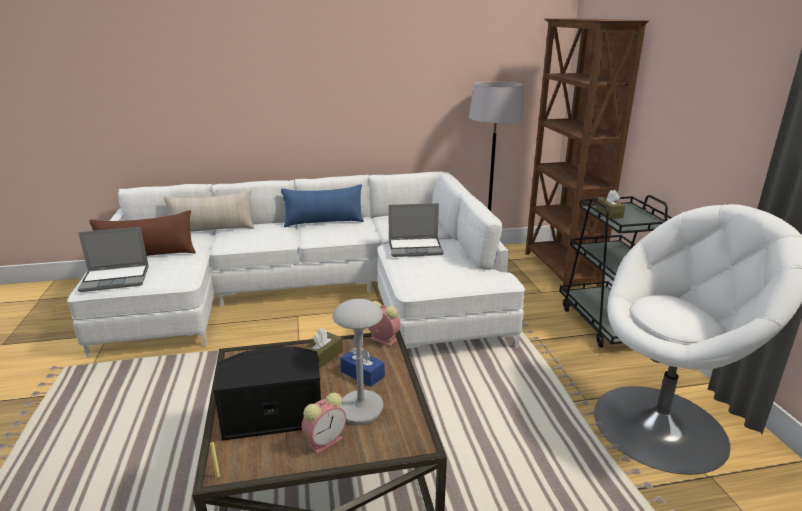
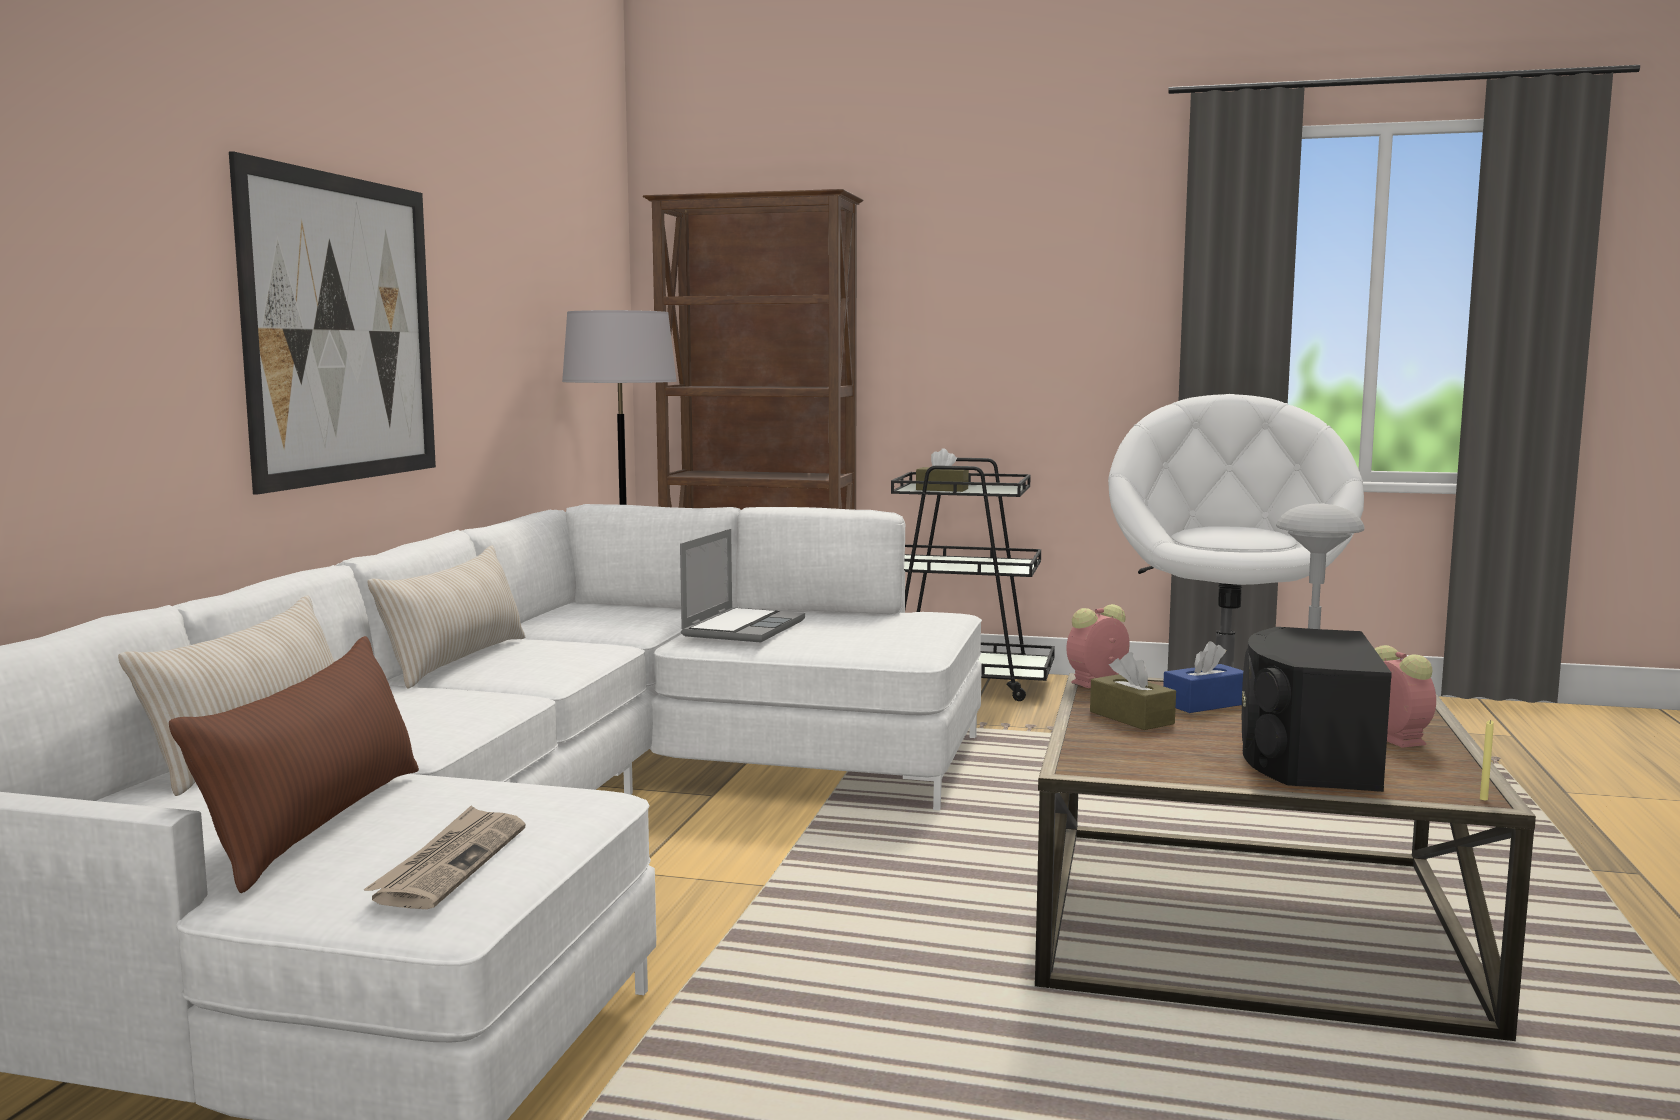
camera: 65 degrees left, 15 degrees down
(116, 279) = (450, 863): laptop -> newspaper
(319, 96) = (343, 329): none -> picture
(324, 222) = (456, 660): blue pillow -> beige pillow

